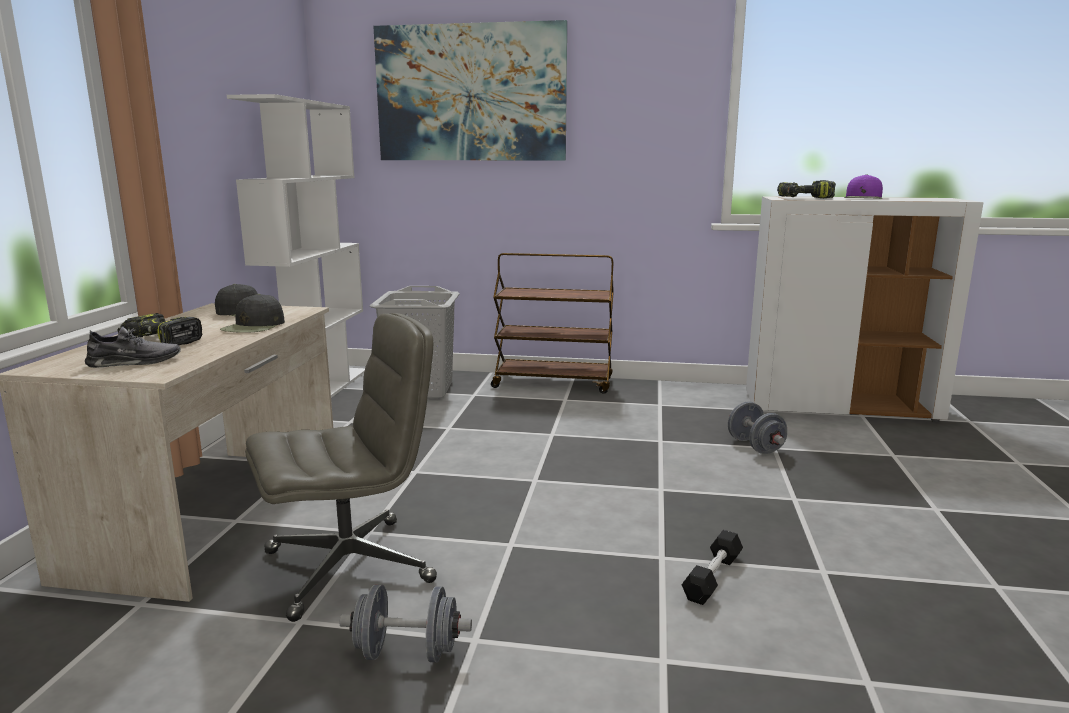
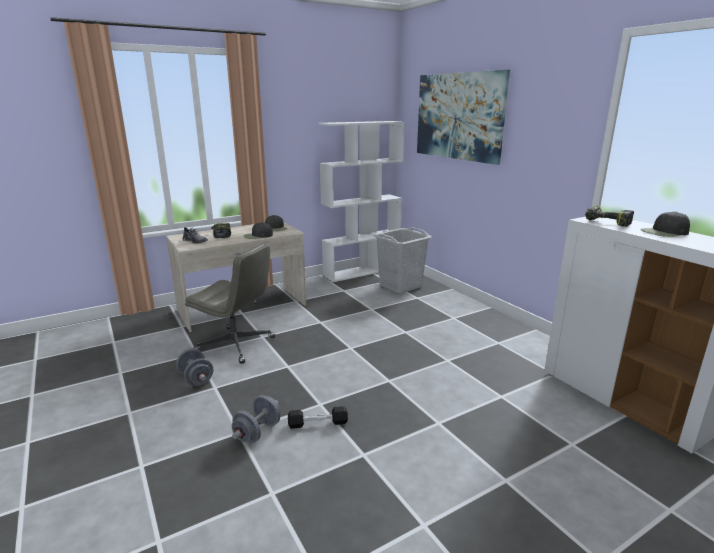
camera: 50 degrees right, 5 degrees up
(554, 383) = (469, 307): brown cart -> none
(755, 446) = (492, 389): grey dumbbell -> grey dumbbell (257, 432)
(863, 198) = (664, 232): purple cap -> black cap

